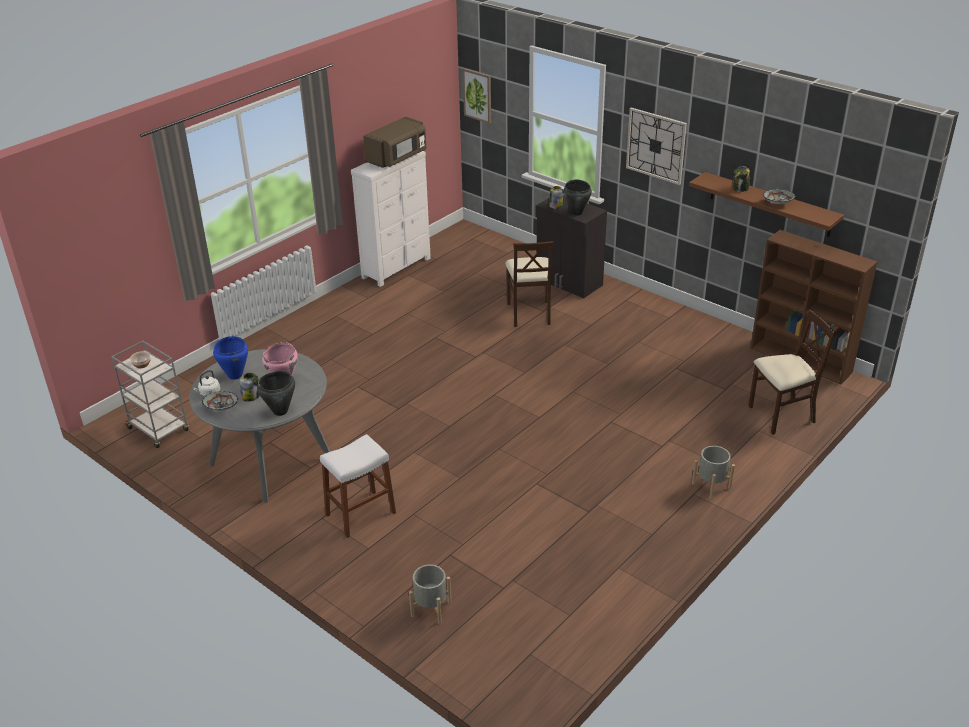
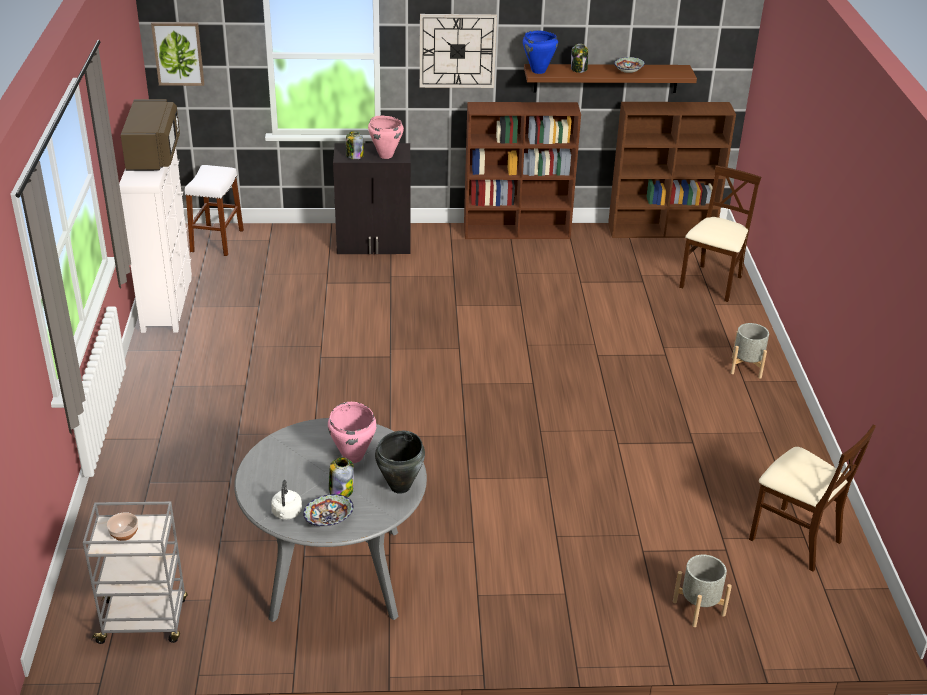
camera: 45 degrees left, 0 degrees up
(234, 375) = (284, 479): blue cooking pot -> blue cooking pot (538, 71)
(360, 514) = (508, 567): white stool -> white stool (217, 241)
(529, 313) = (380, 290): beige chair -> beige chair (794, 538)
(576, 212) = (386, 155): black cooking pot -> pink cooking pot
(682, 314) = (518, 232): none -> brown bookcase

